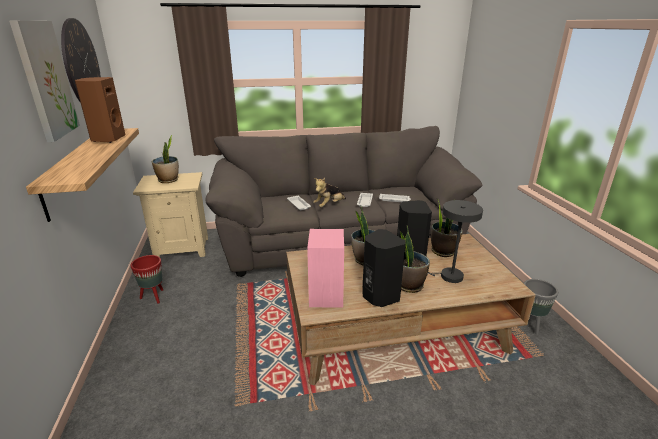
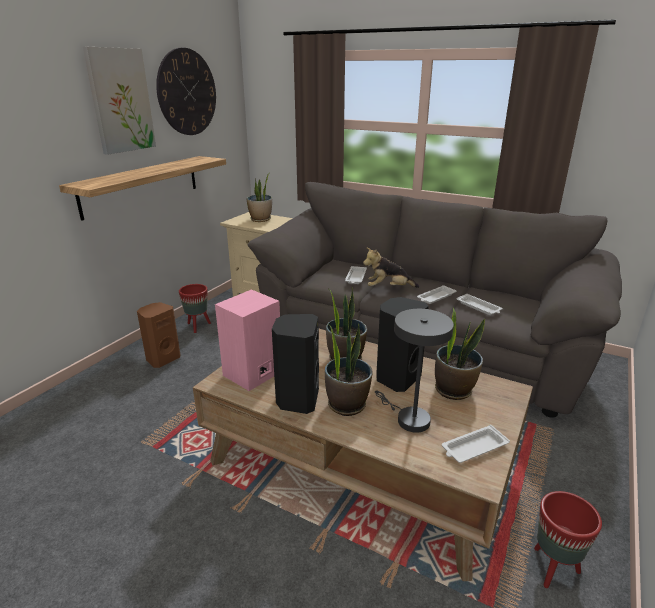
camera: 40 degrees right, 0 degrees up
(107, 139) = (182, 163): brown speaker -> brown speaker (162, 359)
(492, 275) = (473, 448): none -> white tray
(530, 325) = (553, 569): grey planter -> red planter

